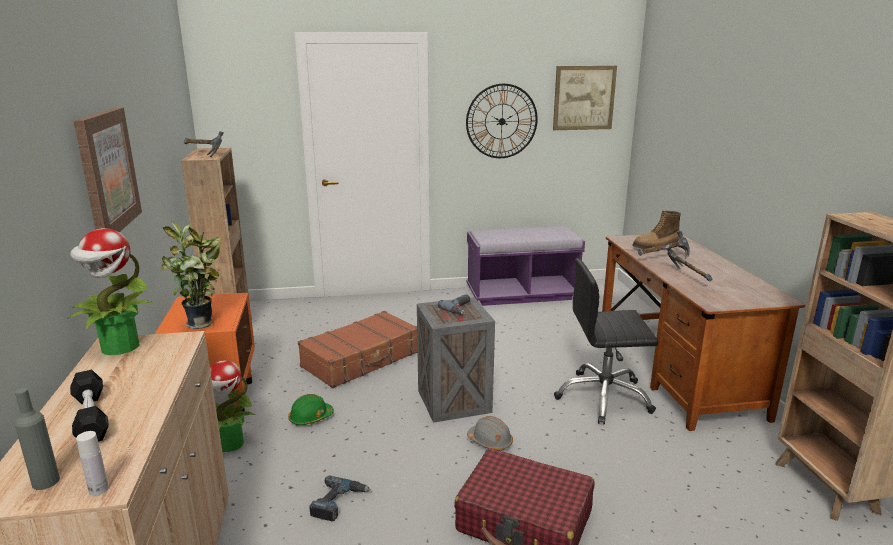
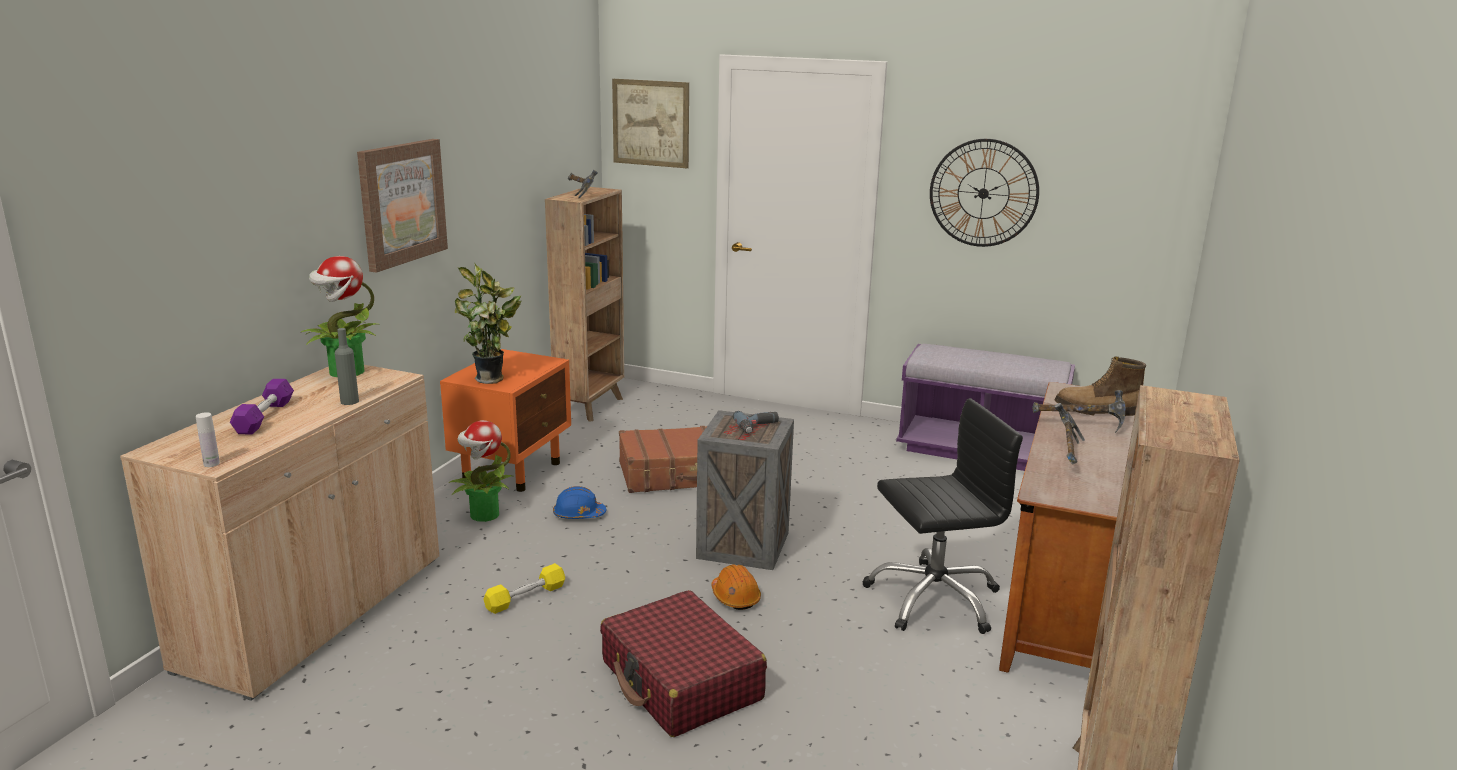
camera: 30 degrees right, 0 degrees up
(46, 482) = (190, 449): grey bottle -> grey bottle (349, 401)
(91, 417) = (264, 417): black dumbbell -> purple dumbbell
(310, 418) = (578, 515): green hard hat -> blue hard hat
(339, 502) = (525, 597): power drill -> yellow dumbbell
(490, 441) = (735, 597): grey hard hat -> orange hard hat
(584, 98) = (1119, 171): picture -> picture (651, 123)
(603, 397) = (933, 598): black office chair -> black office chair turned 135 degrees clockwise

